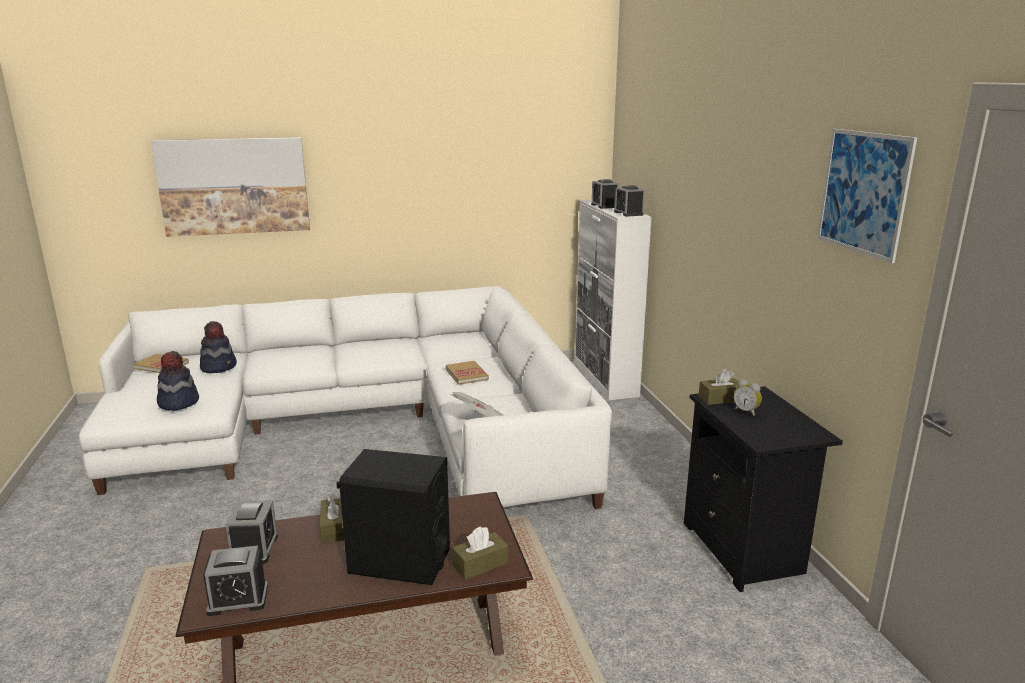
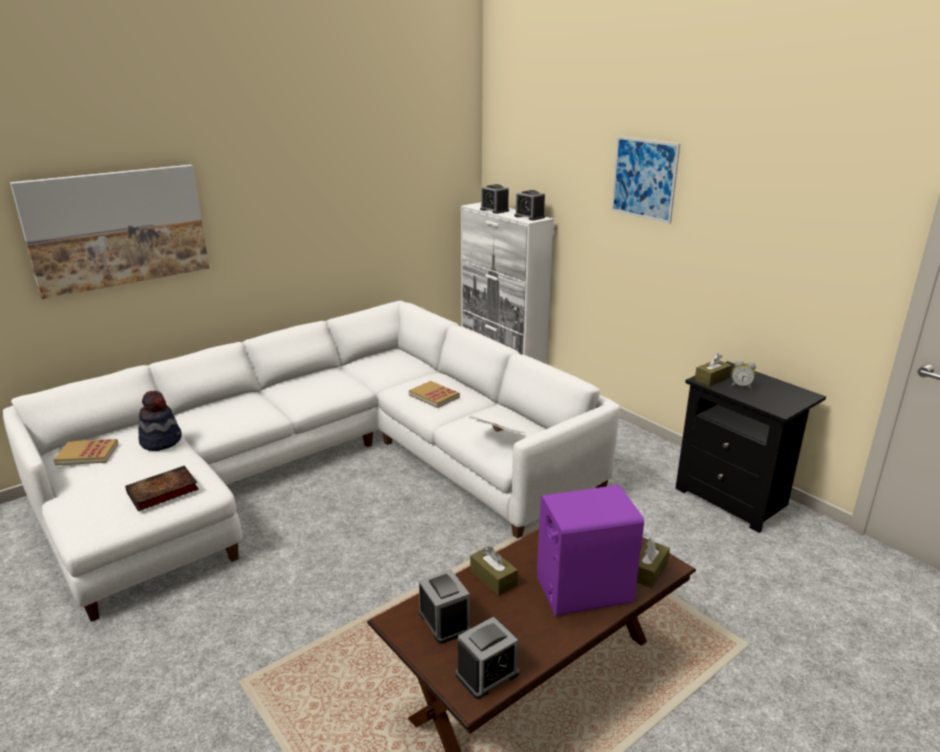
camera: 25 degrees left, 5 degrees up
(178, 402) = (161, 492): hat -> book
(399, 561) = (583, 590): black speaker -> purple speaker
(863, 192) = (839, 197): picture -> picture (644, 179)

